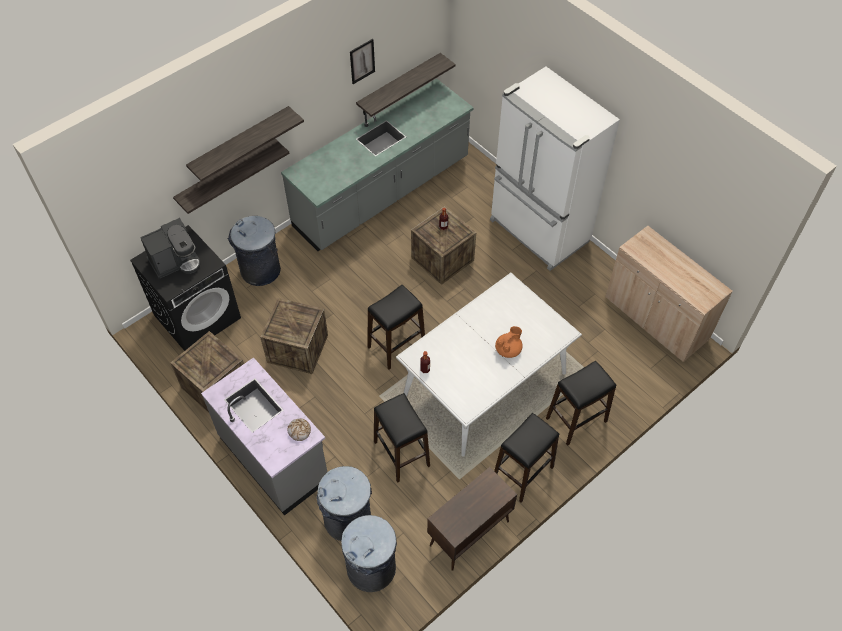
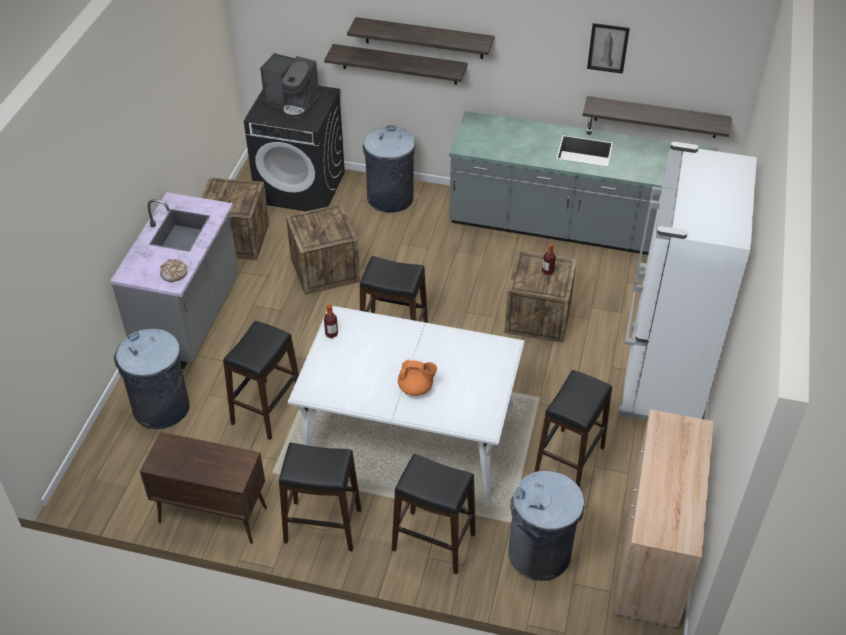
camera: 55 degrees right, 10 degrees down
(372, 568) = (119, 455): grey trash can -> grey trash can (539, 554)
(566, 315) = (569, 461): none -> black stool

